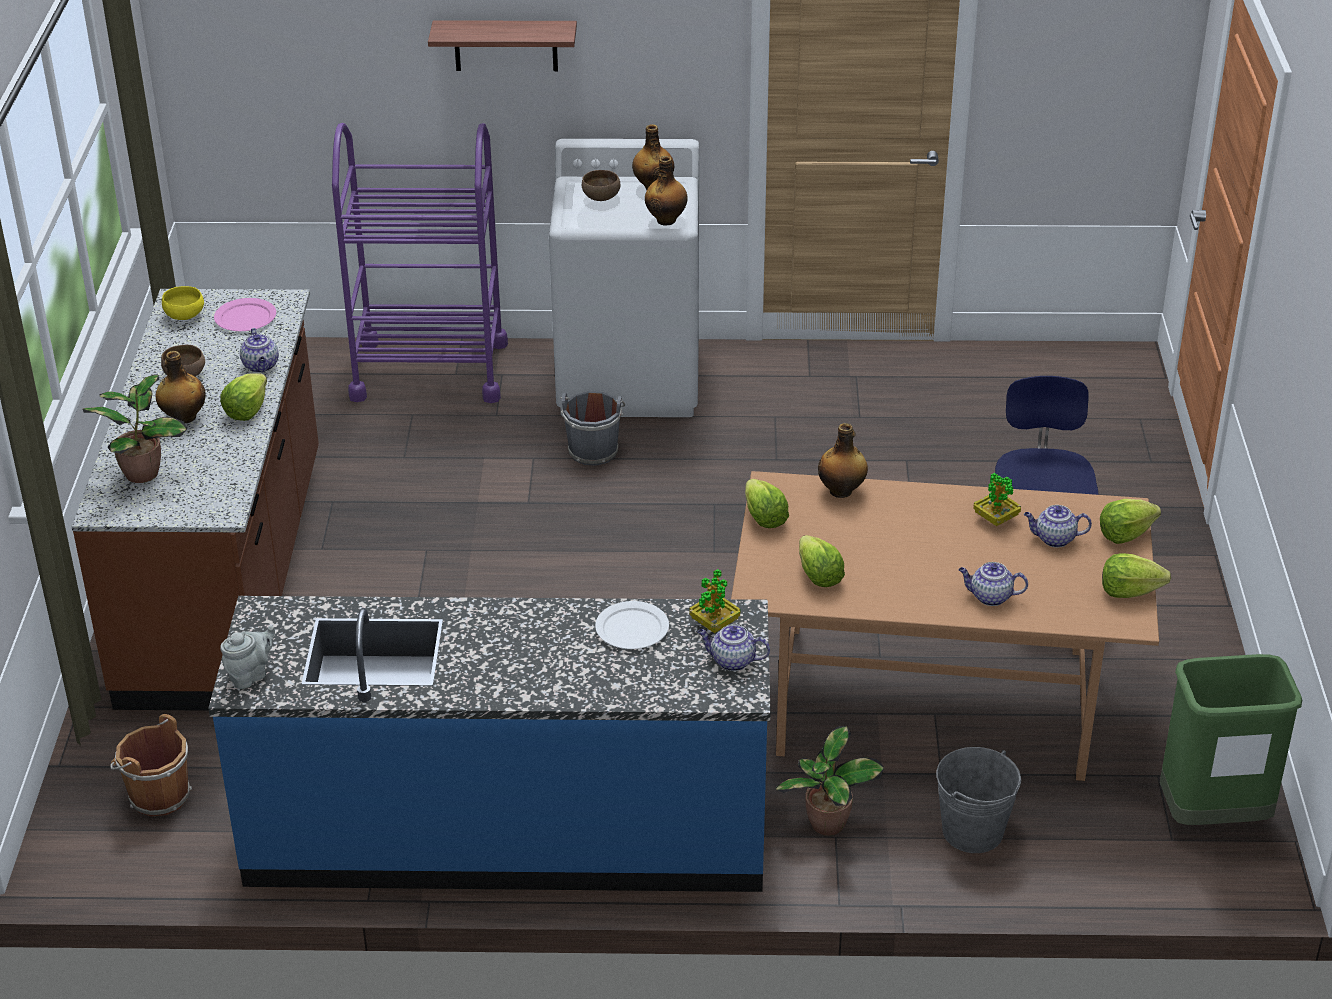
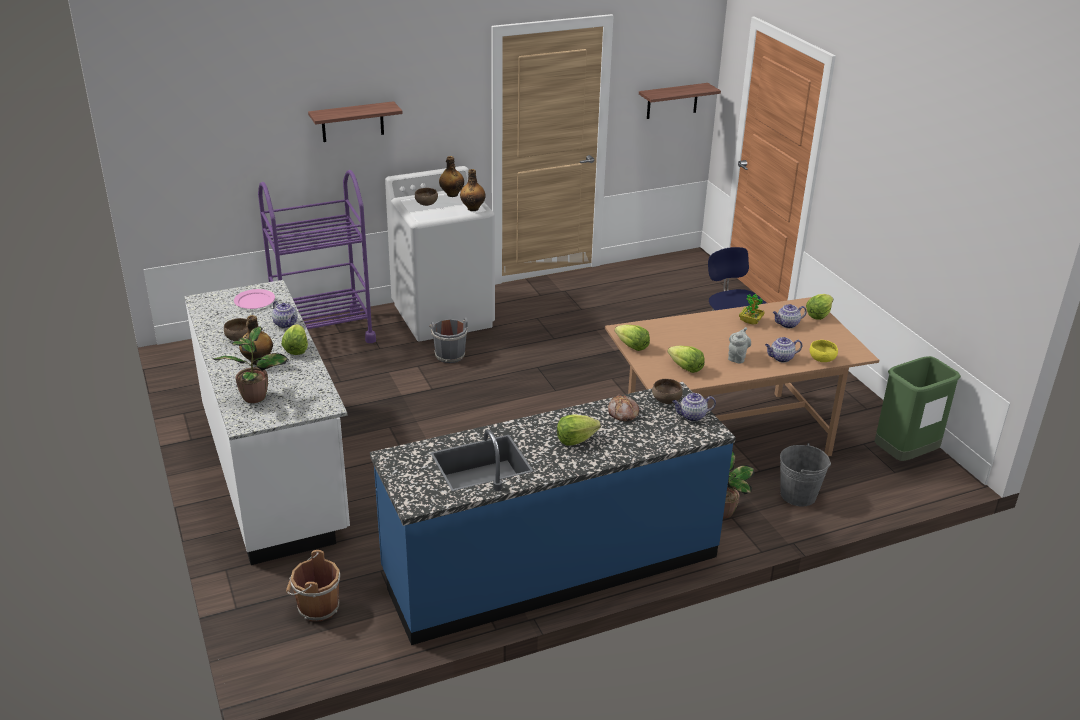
camera: 25 degrees left, 5 degrees down
(185, 315) = (213, 307): yellow bowl -> yellow bowl (822, 359)
(227, 578) = (275, 471): brown counter -> white counter
(250, 675) = (415, 494): grey teapot -> grey teapot (737, 357)
(631, 629) = (622, 413): white plate -> bread
(714, 624) = (665, 400): potted plant -> brown bowl
(841, 491) = (661, 325): bottle -> none
(1102, 78) = (672, 101): none -> shelf
(1129, 591) = (844, 340): lettuce -> lettuce (575, 439)

